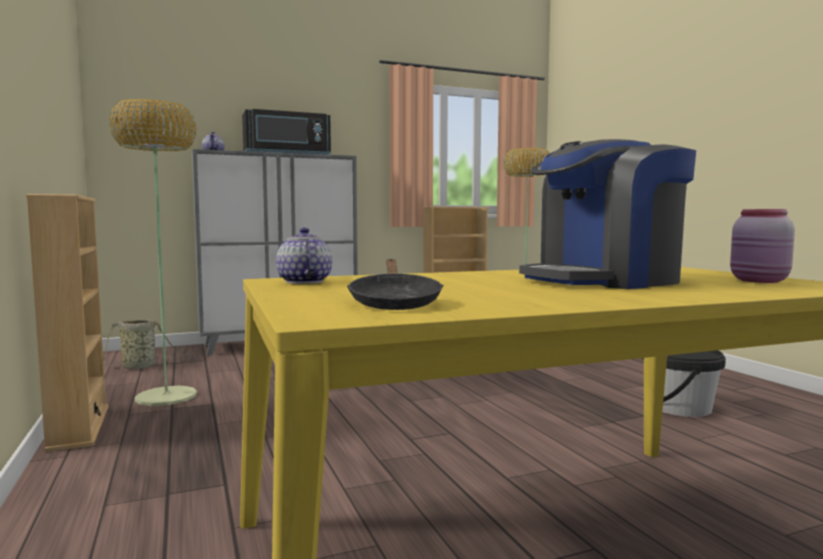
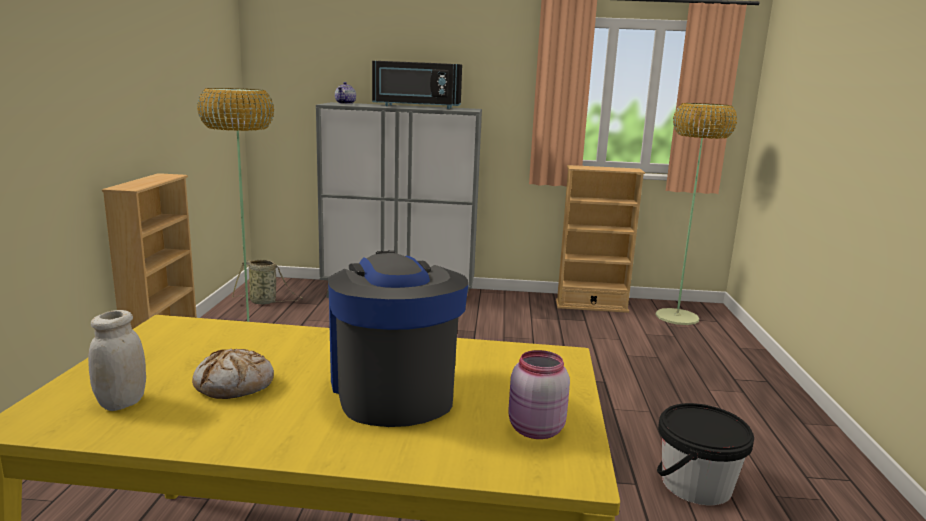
camera: 25 degrees right, 10 degrees up
(303, 282) = (171, 334): teapot -> none
(394, 303) = (122, 403): black frying pan -> white jar
(469, 289) = (235, 385): none -> bread
(604, 281) = (392, 389): coffee machine -> coffee machine turned 75 degrees clockwise

